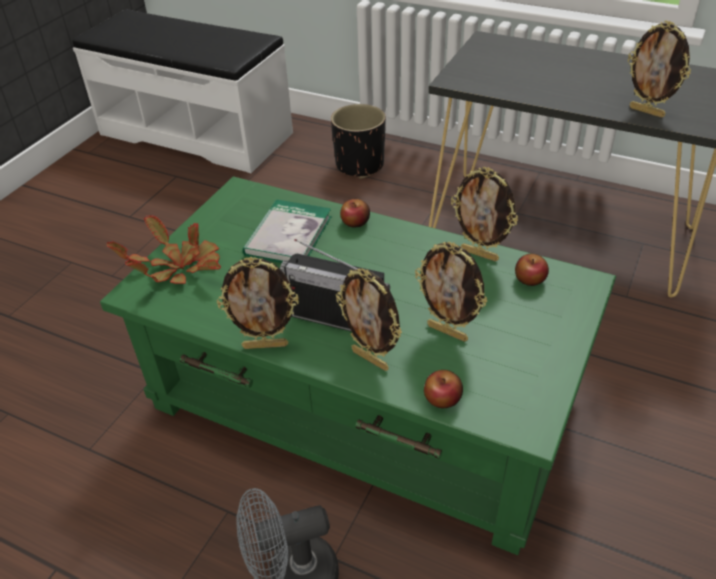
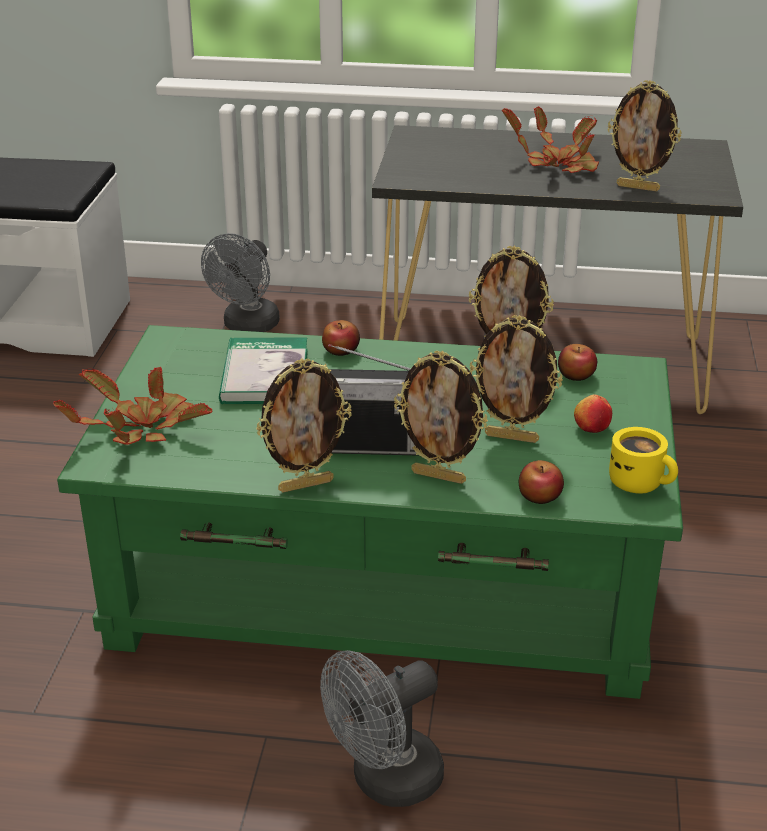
camera: 20 degrees left, 10 degrees down
(360, 165) = (247, 327): black planter -> grey fan
(518, 336) = (591, 428): none -> apple
(536, 403) = (641, 482): none -> yellow mug
(588, 81) = (558, 164): none -> potted plant

